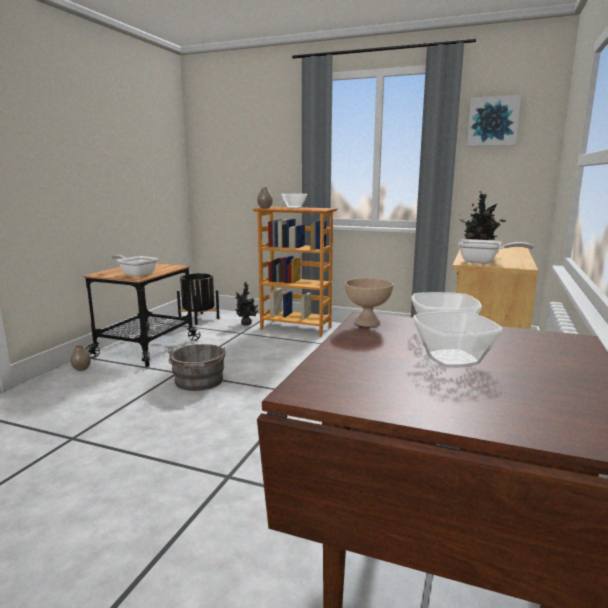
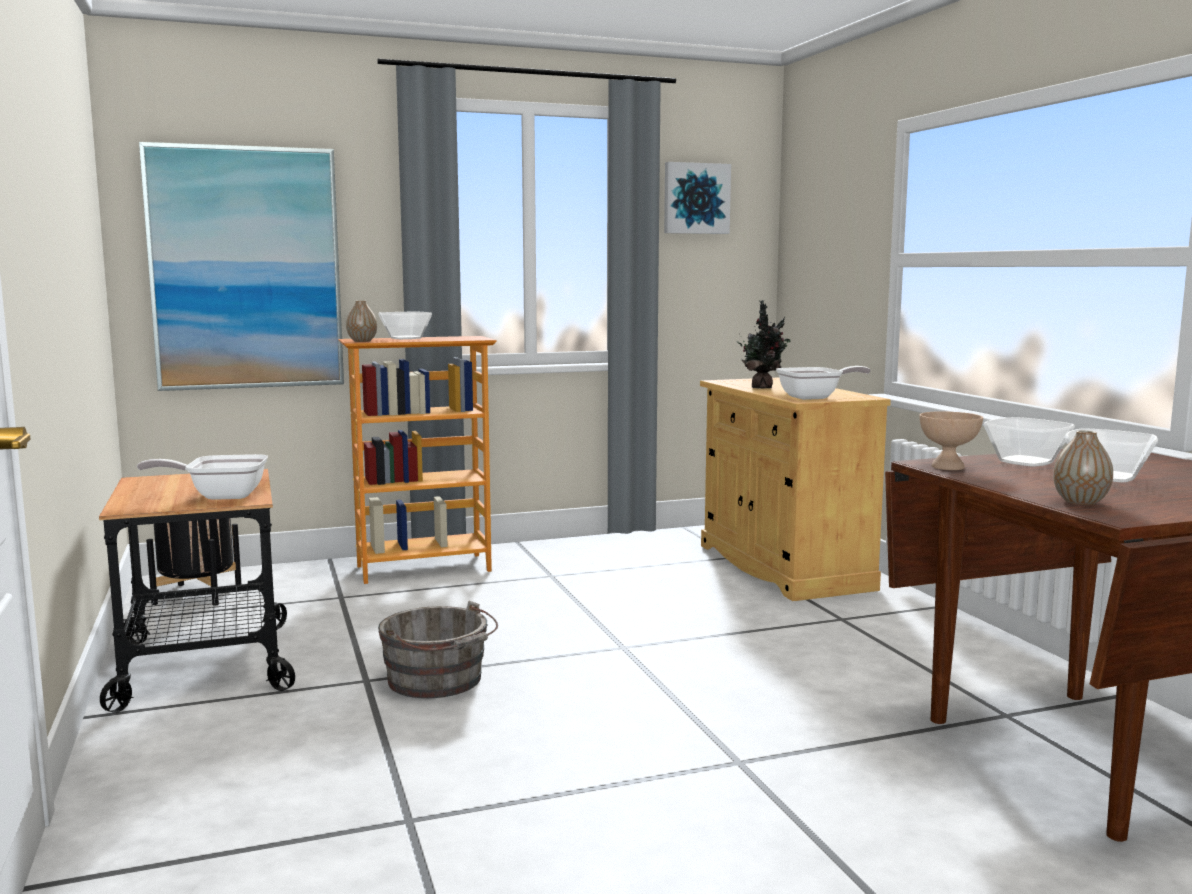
camera: 40 degrees left, 5 degrees down
(81, 369) = (144, 734): vase -> vase (1080, 502)
(238, 170) = (246, 269): none -> picture
(246, 324) = (319, 582): potted plant -> none

